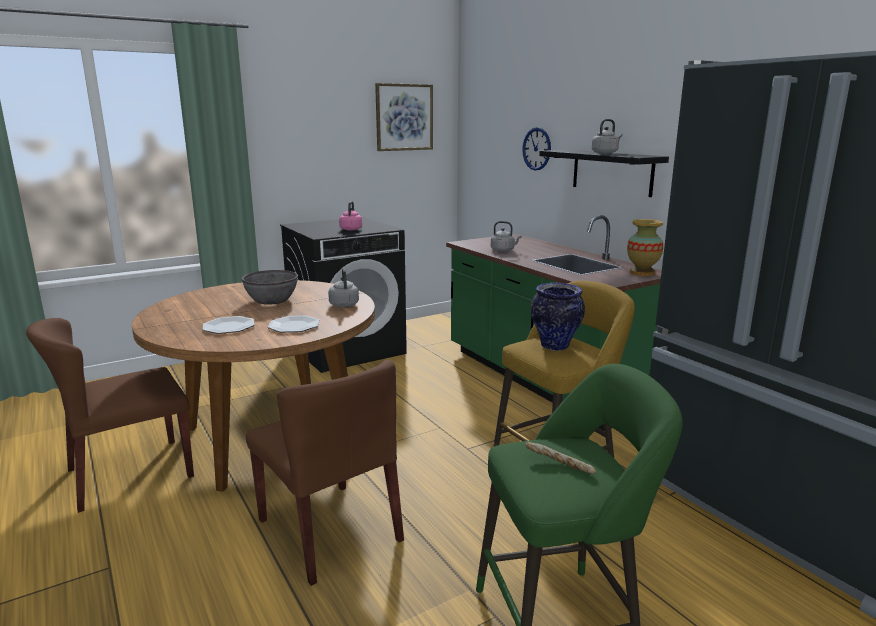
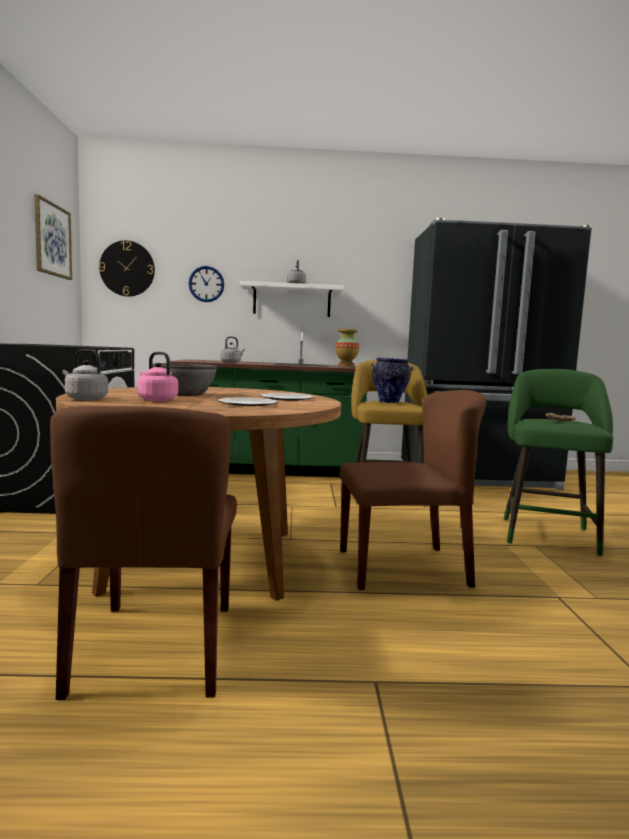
camera: 60 degrees left, 10 degrees down
(344, 304) = (250, 391): grey kettle -> grey kettle (84, 398)
(351, 229) = (85, 346): pink kettle -> pink kettle (156, 400)
(483, 132) = (127, 268): none -> wall clock
(612, 172) = (292, 301): black shelf -> white shelf

